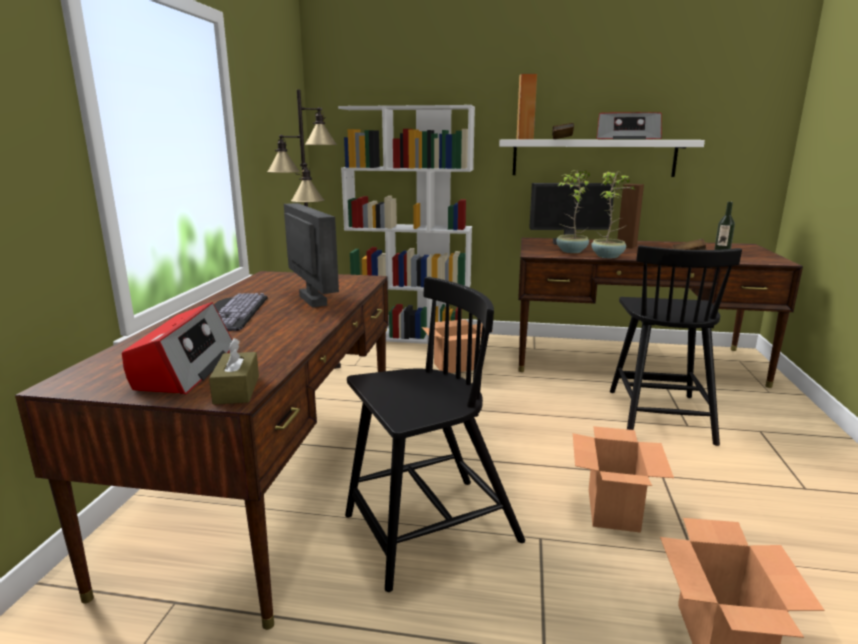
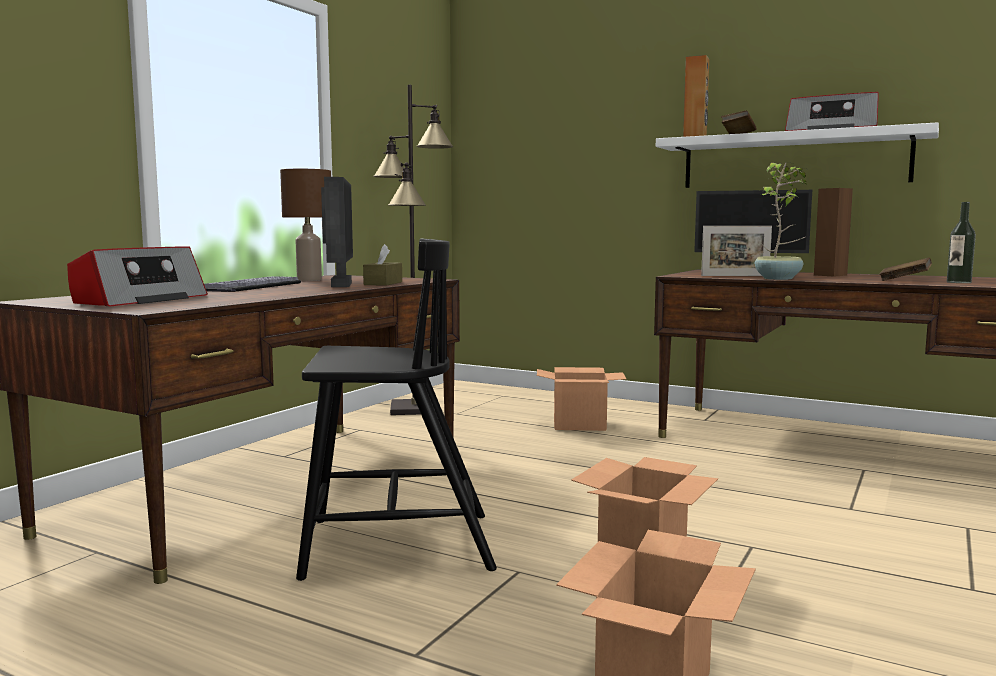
camera: 20 degrees right, 10 degrees down
(237, 389) = (155, 308): brown tissue box -> brown tissue box (383, 283)
(261, 289) = (308, 280): none -> brown table lamp
(410, 336) = (550, 397): white bookcase -> none
(570, 251) = (735, 275): potted plant -> picture frame
(659, 415) = (817, 494): black chair -> none

